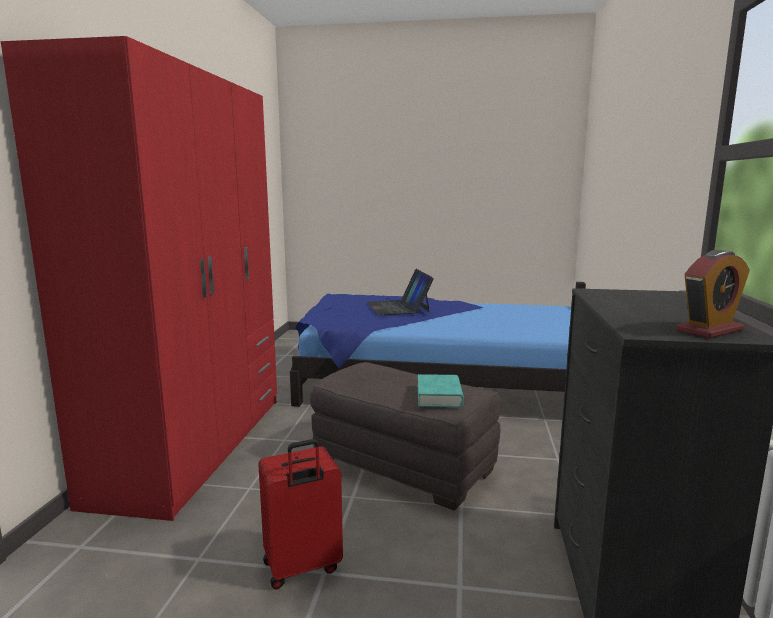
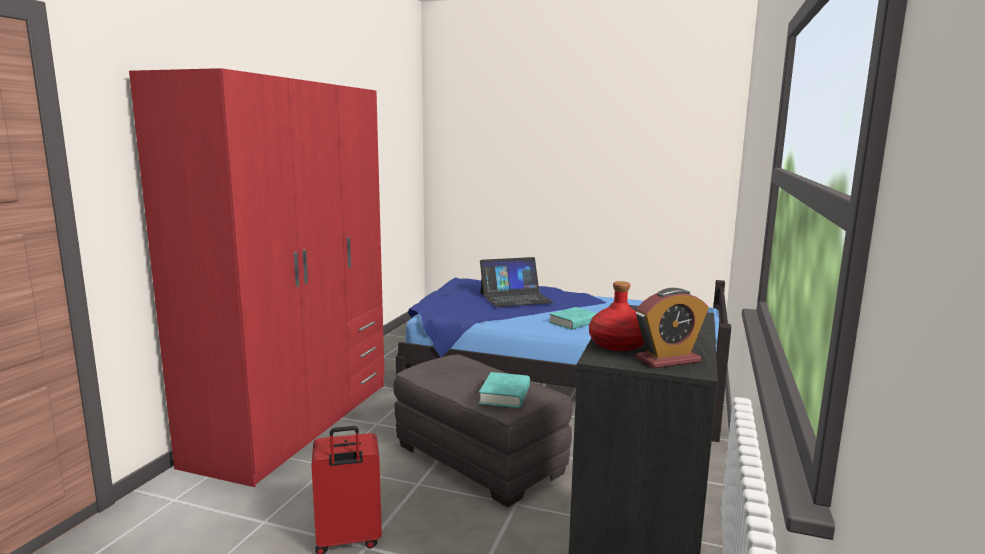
camera: 10 degrees right, 0 degrees up
(398, 307) = (515, 298): laptop -> laptop turned 105 degrees counterclockwise
(465, 325) = (574, 322): none -> turquoise book
(637, 320) = (618, 344): none -> red bottle

